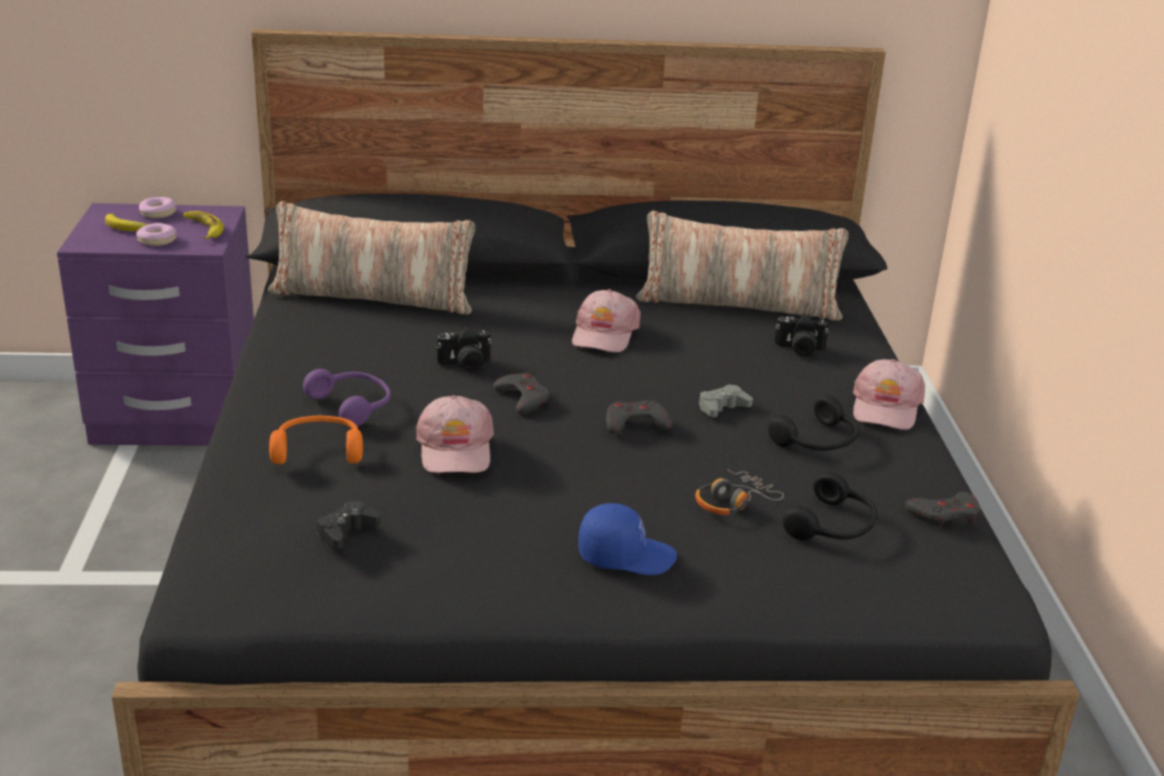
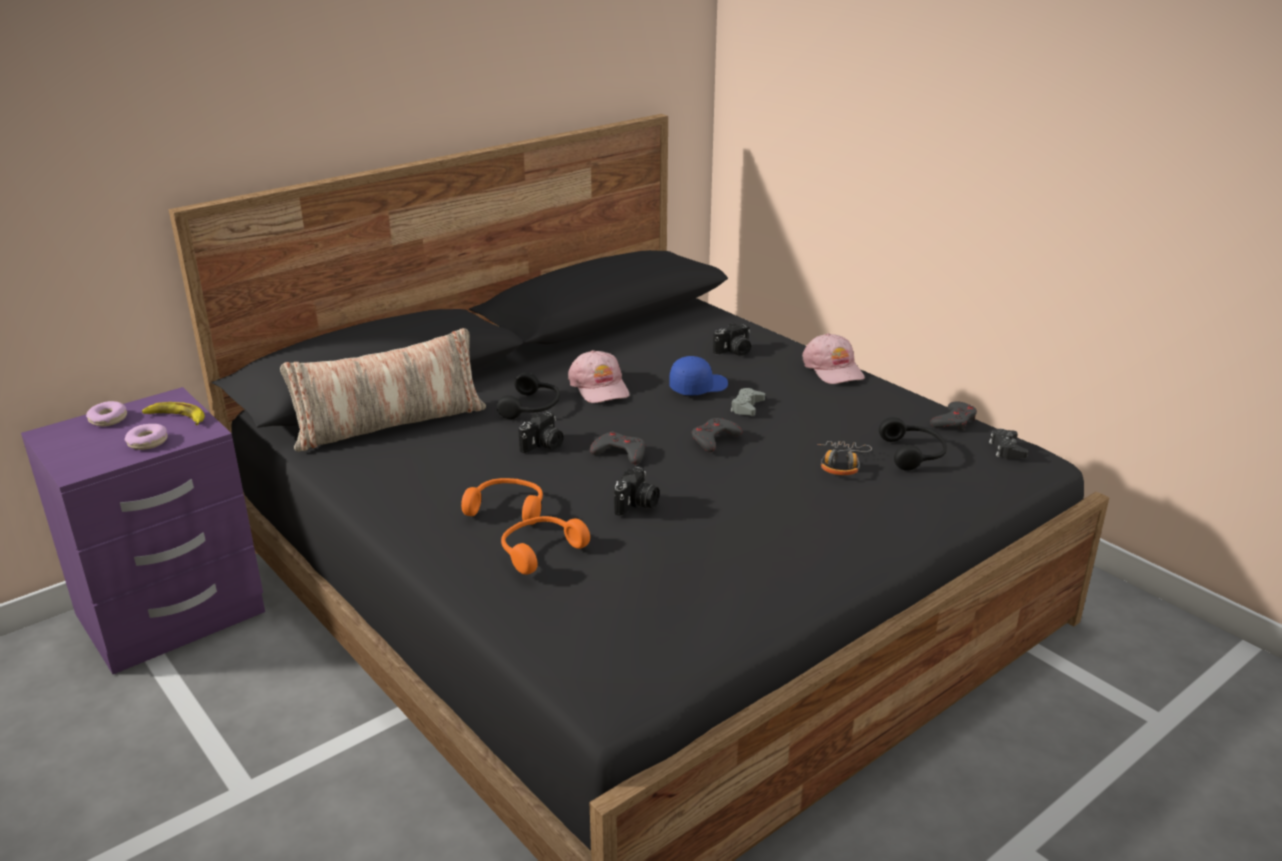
camera: 35 degrees left, 0 degrees up
(126, 227) = (96, 442): banana -> none
(346, 531) = (655, 595): black game controller -> black game controller (1007, 449)
(353, 405) = (508, 508): purple headphones -> orange headphones
(455, 448) = (637, 505): pink cap -> camera
(626, 555) = (835, 526): blue cap -> blue cap (698, 387)
(738, 304) = (653, 335): pillow -> none
(818, 442) = (831, 406): black headphones -> black headphones (532, 407)

